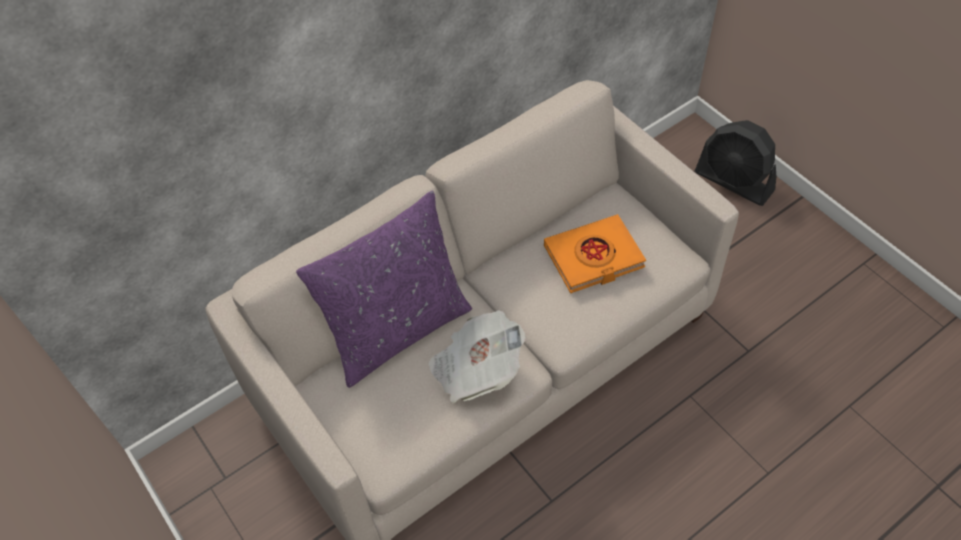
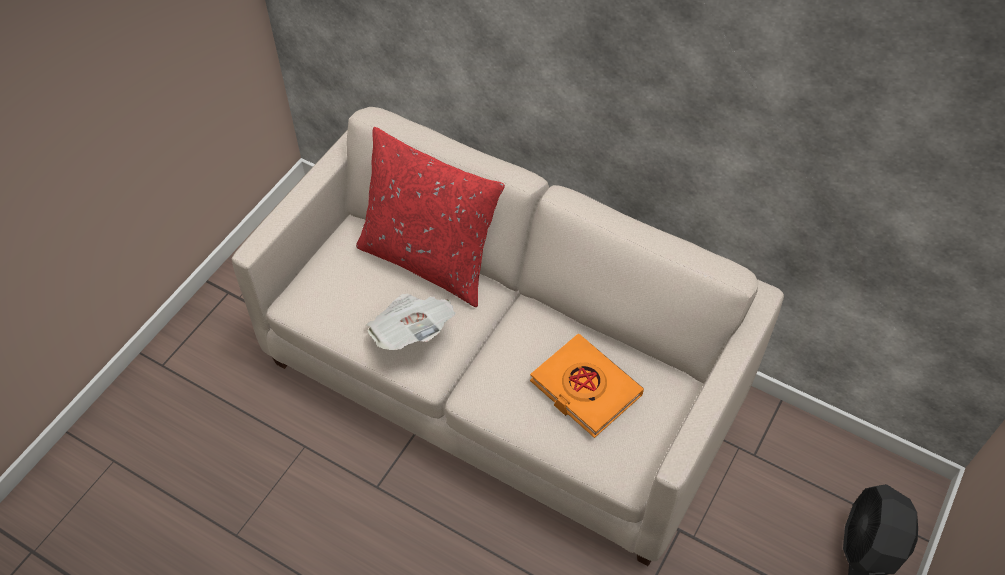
camera: 65 degrees right, 0 degrees up
(397, 330) = (429, 260): purple pillow -> red pillow

